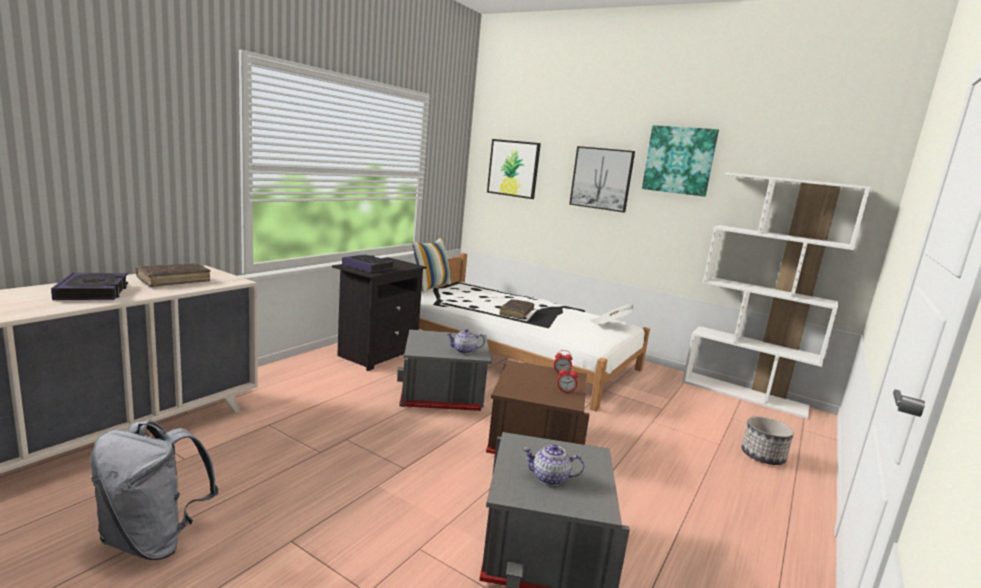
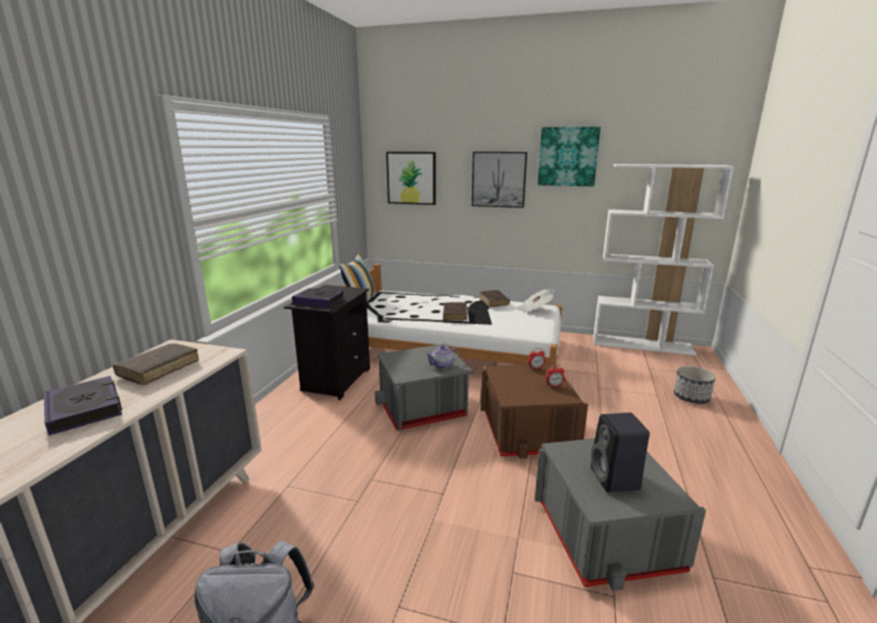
camera: 15 degrees left, 5 degrees up
(550, 478) = (616, 480): teapot -> black speaker
(570, 310) = (493, 302): none -> brown book

